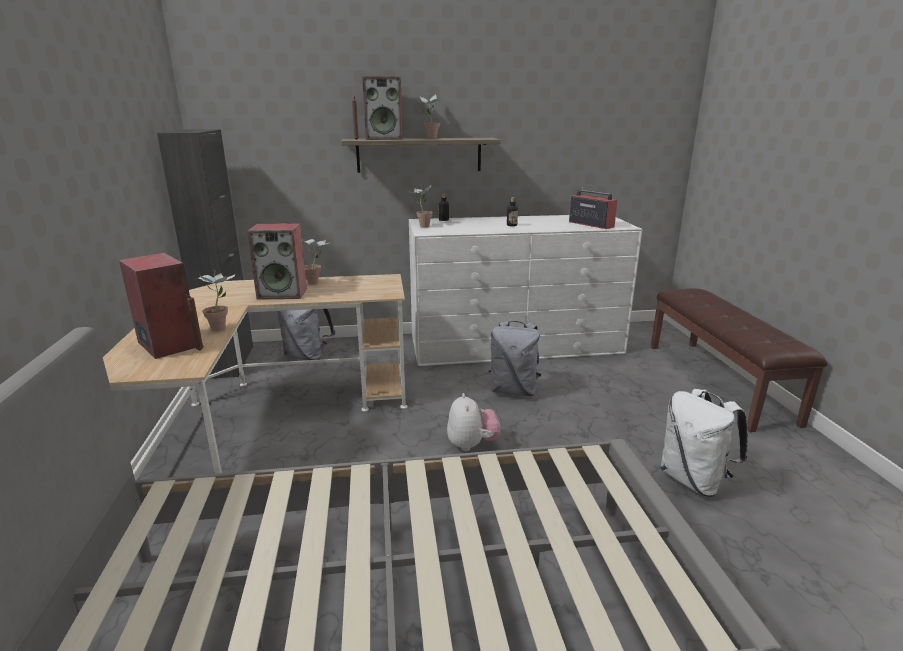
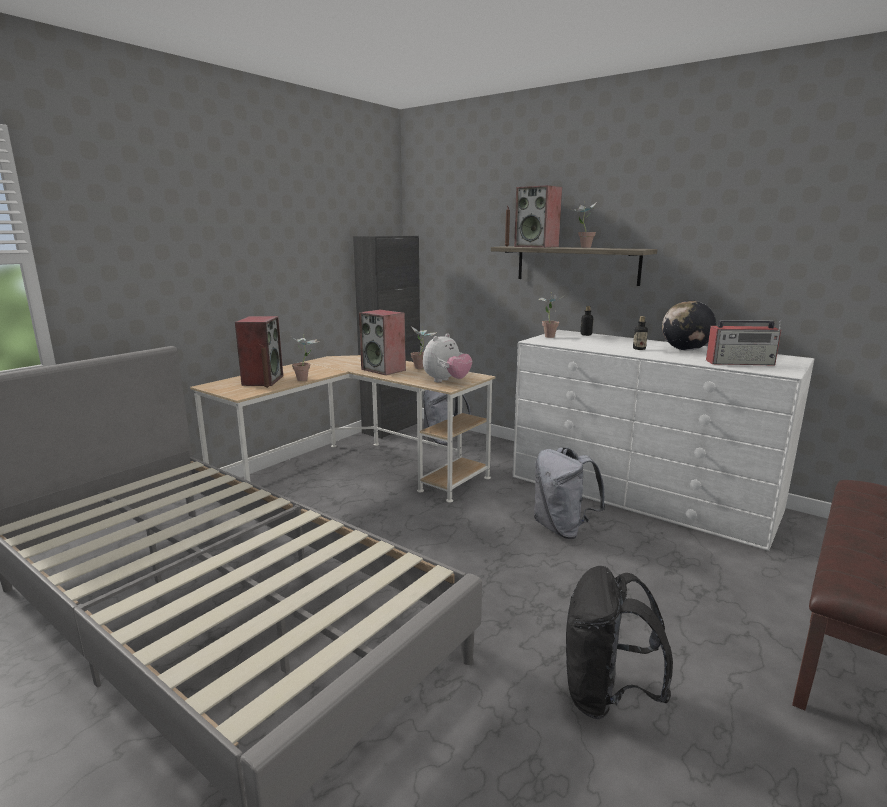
camera: 45 degrees right, 5 degrees down
(472, 445) = (450, 550): plush toy -> plush toy (446, 381)
(537, 220) = (685, 350): none -> globe
(590, 224) = (741, 363): radio -> radio turned 90 degrees clockwise
(694, 480) = (606, 695): white backpack -> black backpack

